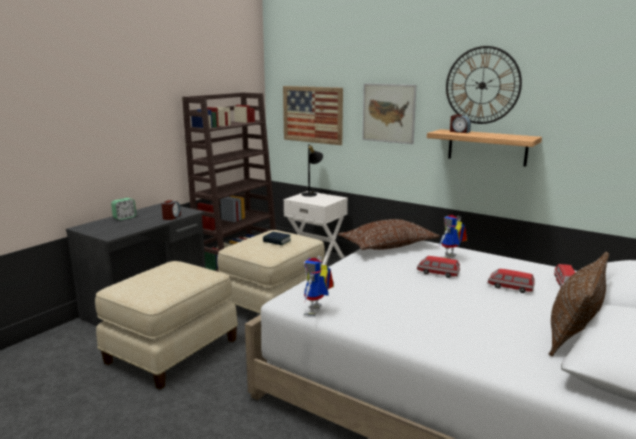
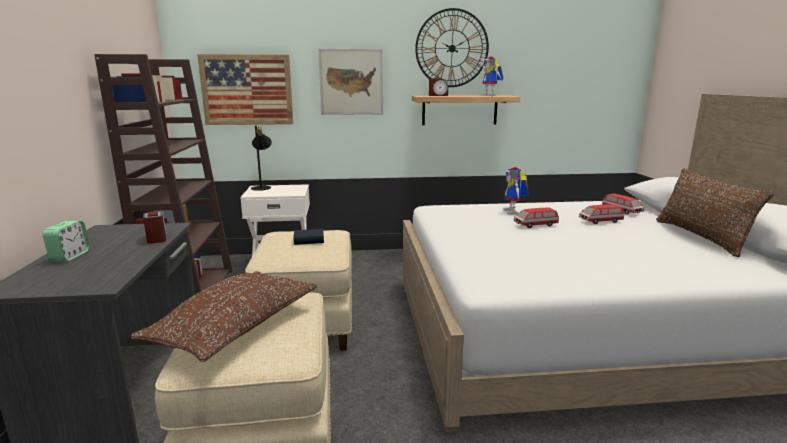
camera: 40 degrees left, 0 degrees up
(316, 312) = (538, 287): toy robot -> toy robot (491, 95)
(388, 246) = (447, 215): brown pillow -> brown pillow (236, 328)

